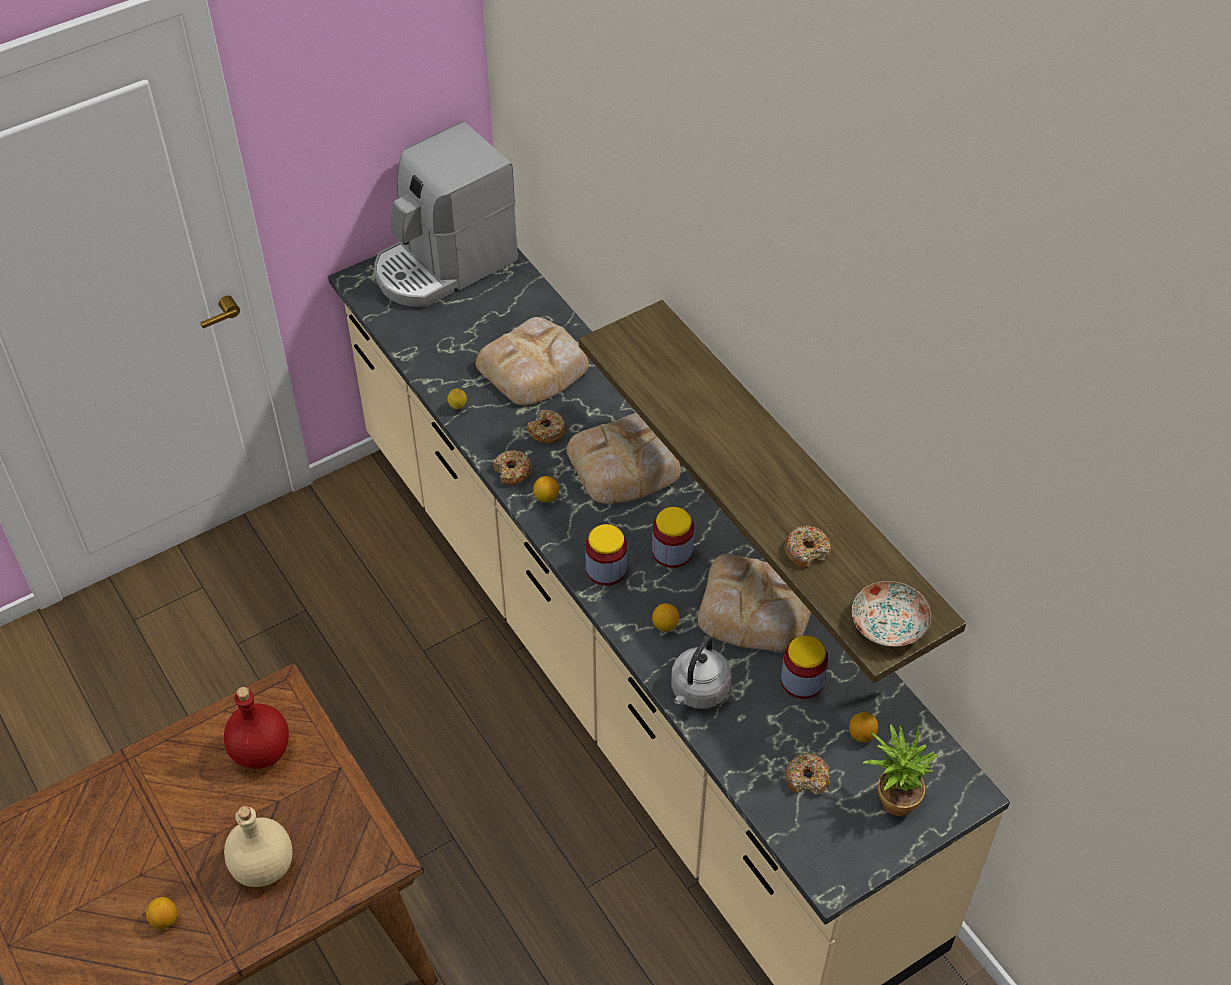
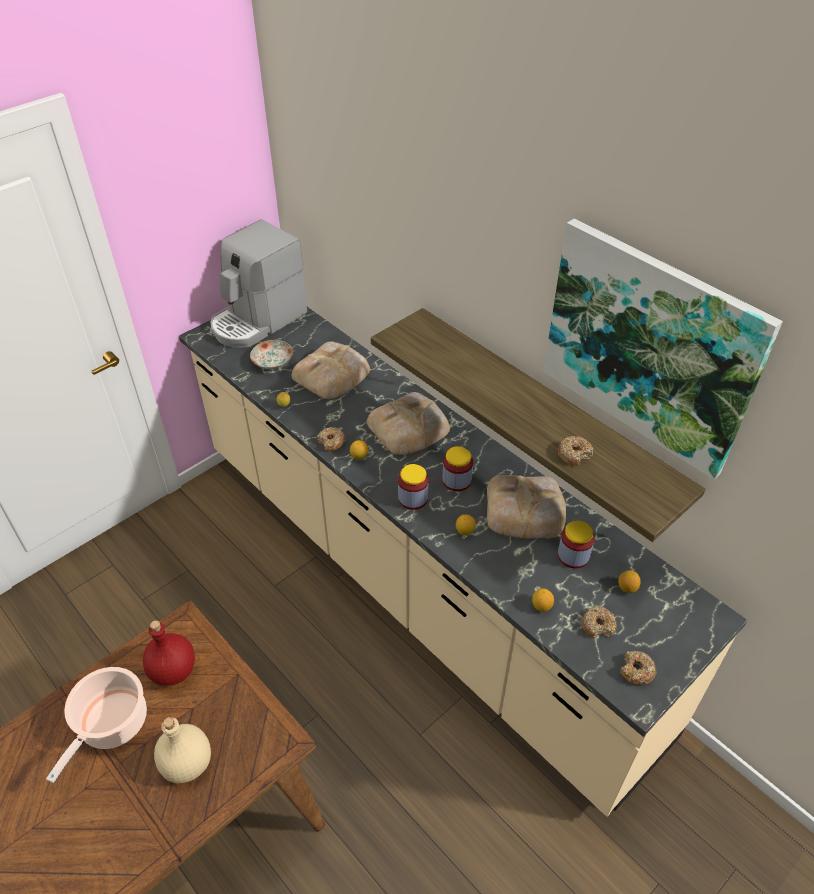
camera: 10 degrees left, 5 degrees down
(164, 919) = (110, 824): lemon -> lemon (541, 606)
(177, 805) = (111, 725): none -> cooking pot
(547, 431) = (350, 413): donut -> donut (636, 671)
(698, 691) = (501, 574): grey kettle -> none
(889, 625) = (651, 497): plate -> plate (273, 362)
(892, 797) = (663, 630): potted plant -> none
(904, 432) = (649, 347): none -> picture

